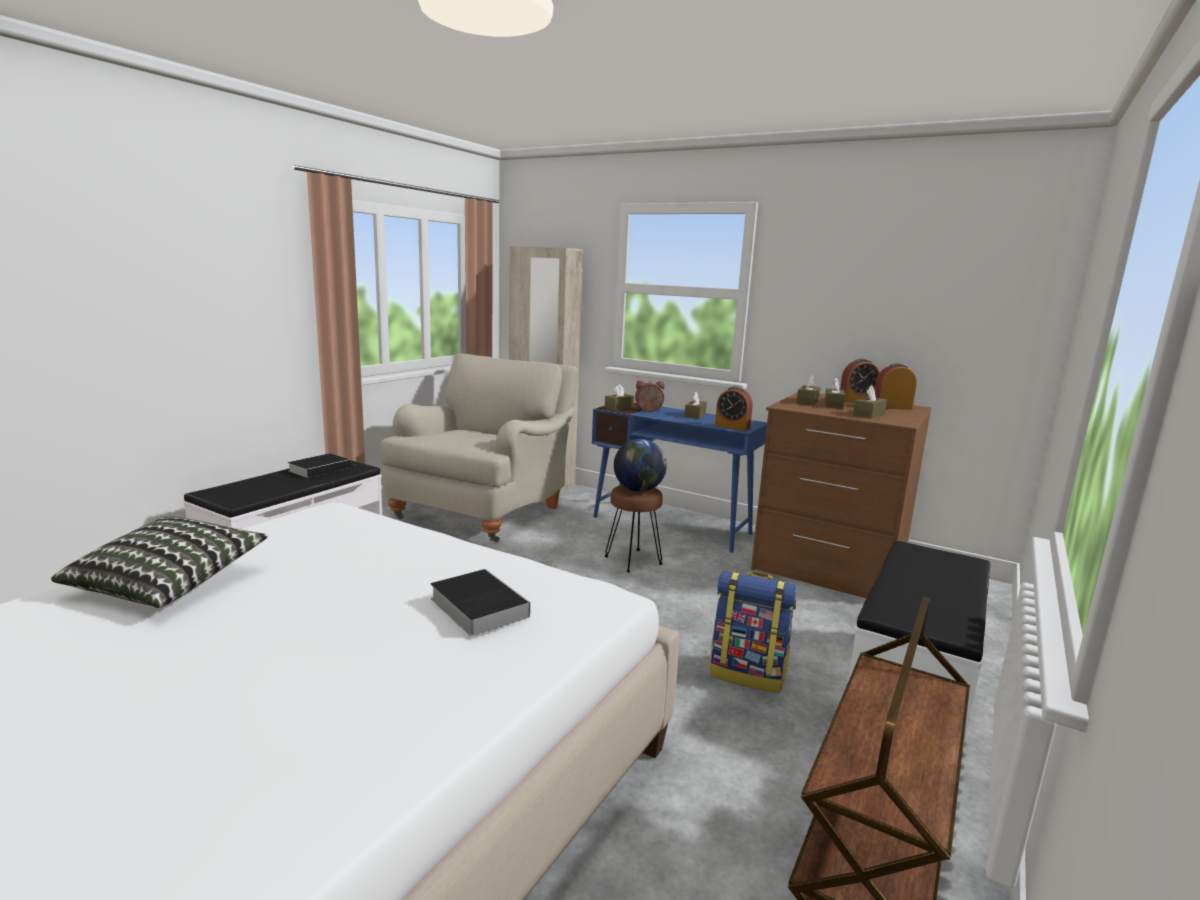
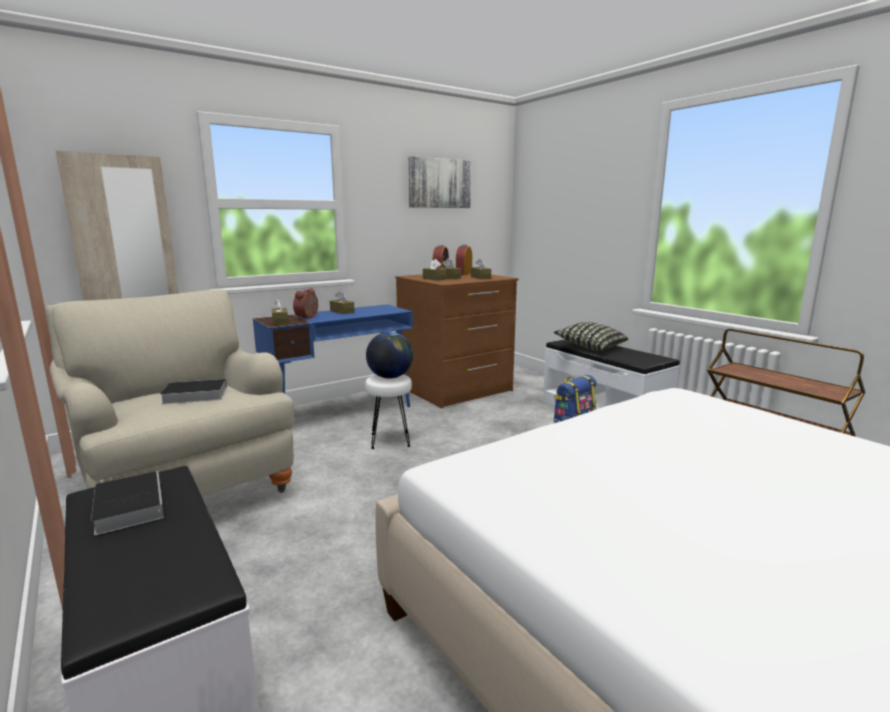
camera: 65 degrees left, 0 degrees up
(169, 583) = (684, 567): pillow -> pillow (590, 347)
(476, 606) = (715, 422): book -> book (193, 395)
(632, 560) = (390, 440): brown stool -> white stool
(732, 427) = (390, 311): alarm clock -> none
(903, 269) = (439, 183): none -> picture

